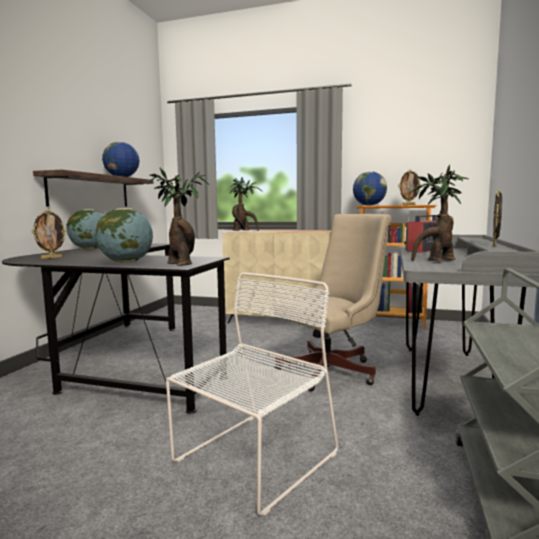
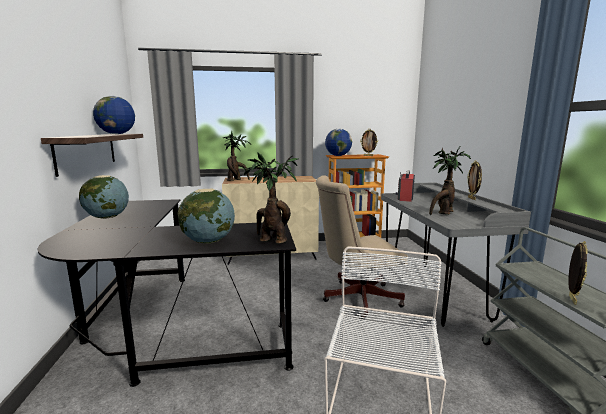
camera: 25 degrees left, 5 degrees up
(51, 258) = (99, 241): picture frame -> picture frame (571, 299)
(333, 370) = (356, 298): beige office chair -> beige office chair turned 135 degrees counterclockwise

